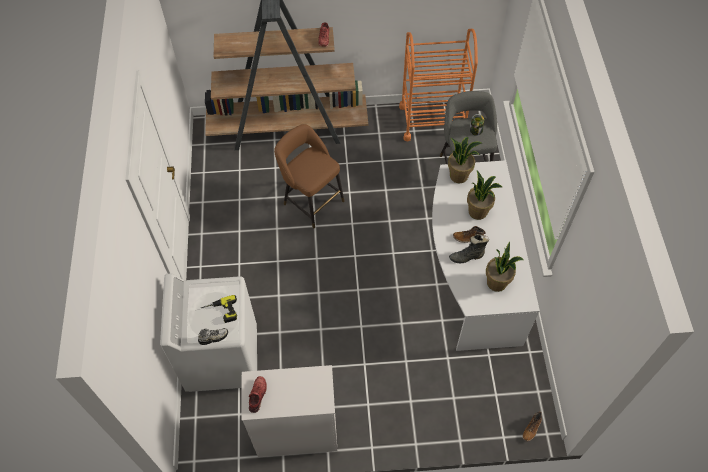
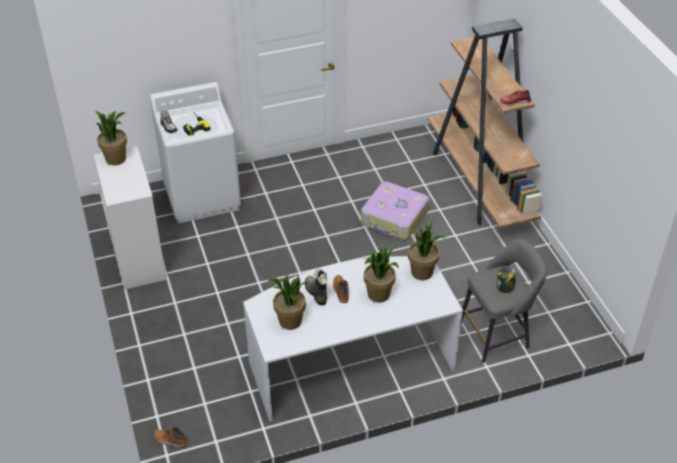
camera: 75 degrees right, 15 degrees down
(258, 395) = (116, 158): red shoe -> potted plant
(311, 200) = (394, 218): brown stool -> suitcase
(432, 120) = (552, 296): orange cart -> none

